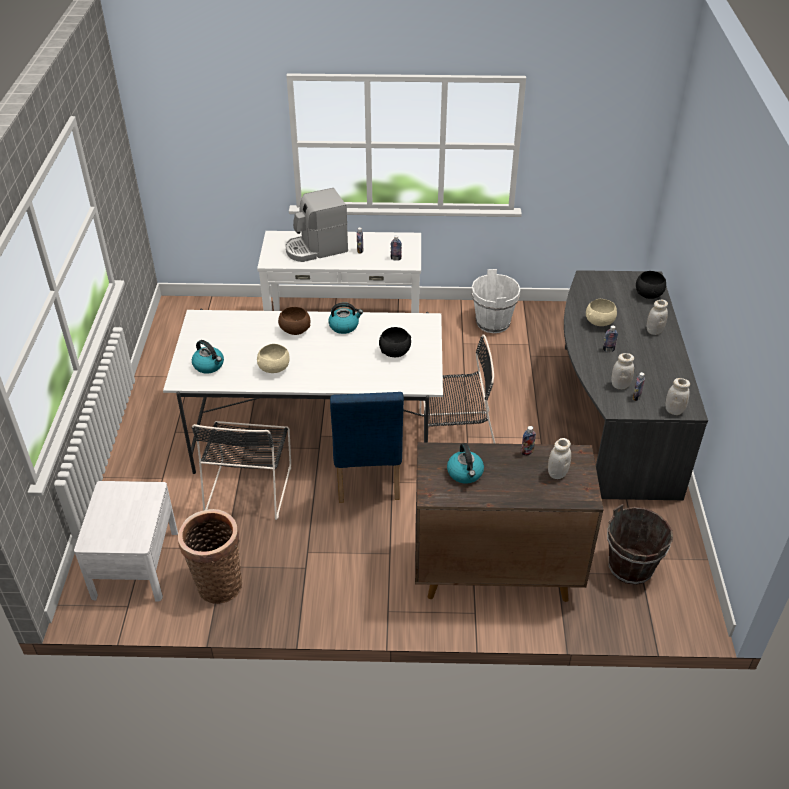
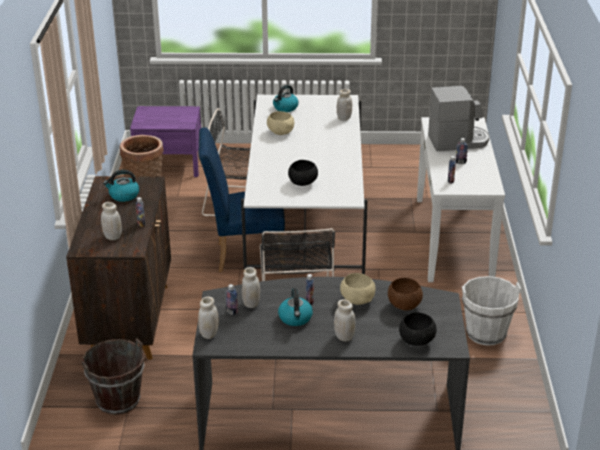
camera: 90 degrees right, 10 degrees down
(135, 564) = (169, 164): white nightstand -> purple nightstand
(246, 321) = (344, 118): none -> white jar
(294, 330) = (332, 138): brown bowl -> brown bowl (404, 305)
(316, 249) = (458, 141): coffee machine -> coffee machine turned 105 degrees clockwise
(344, 326) = (339, 159): kettle -> kettle (295, 318)

